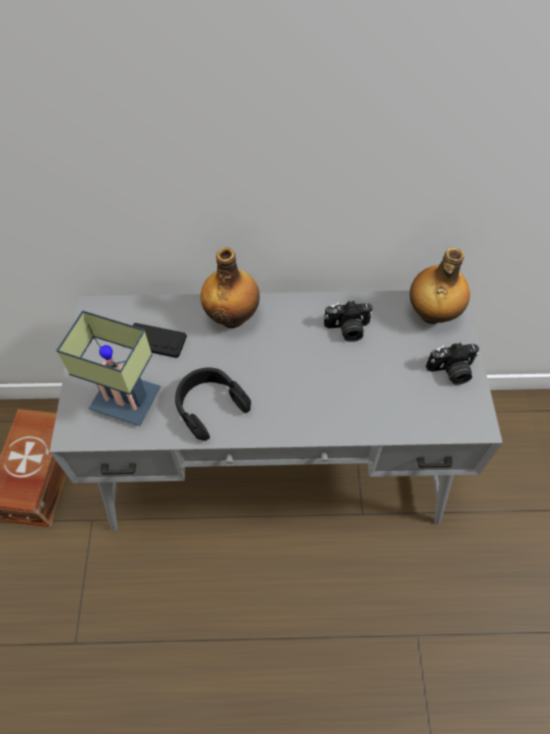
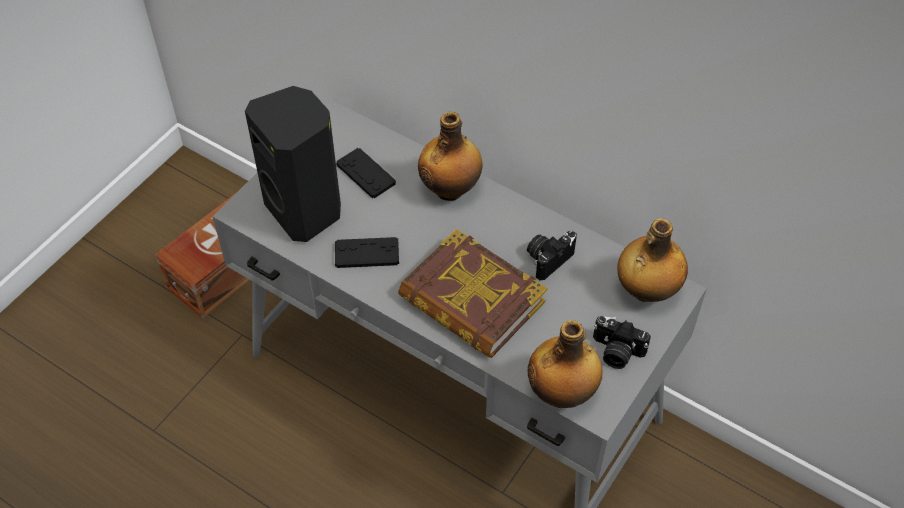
camera: 35 degrees right, 5 degrees down
(130, 399) = (306, 210): table lamp -> black speaker
(209, 405) = (367, 253): black headphones -> black game controller
(320, 395) = (471, 301): none -> book
(347, 329) = (548, 259): camera -> camera turned 105 degrees clockwise
(443, 426) = (562, 393): none -> bottle

